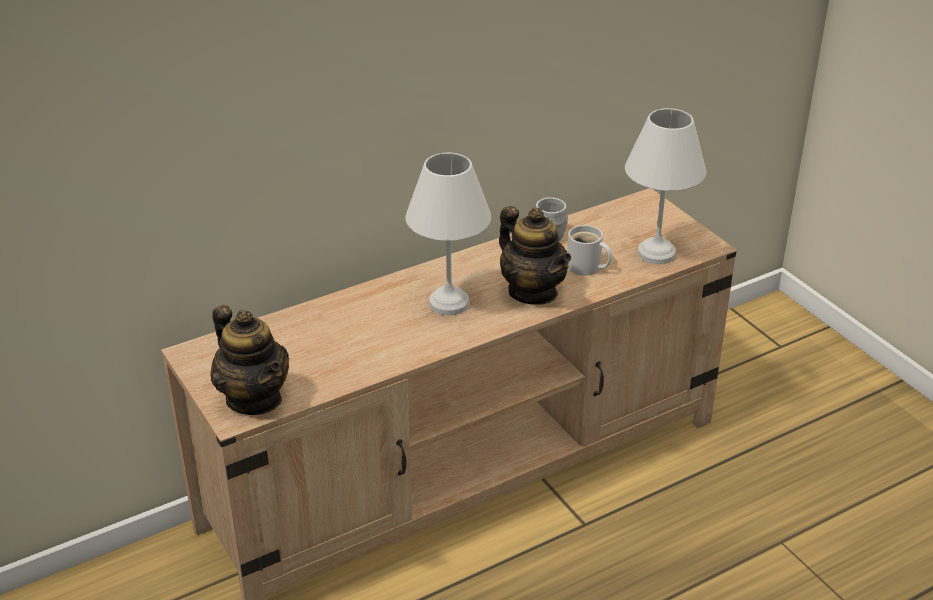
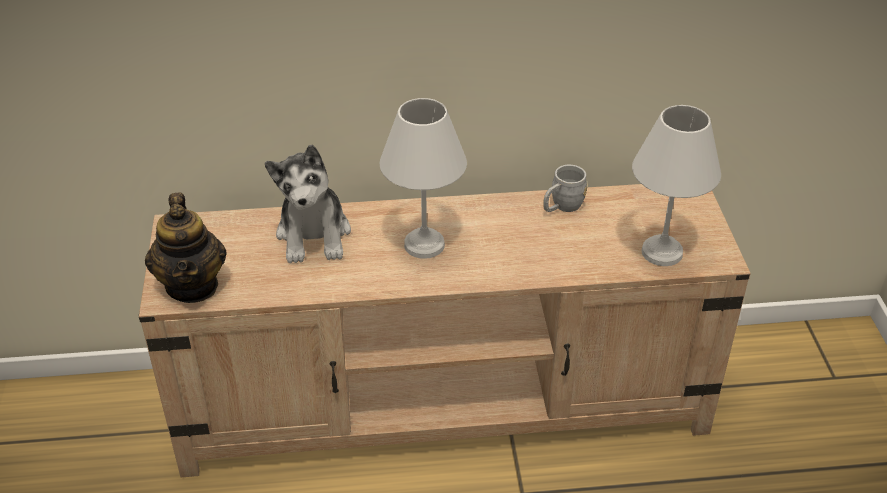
camera: 25 degrees right, 5 degrees up
(339, 323) = (314, 234): none -> plush toy
(533, 291) = (510, 257): teapot -> none
(586, 267) = (580, 247): white mug -> none

